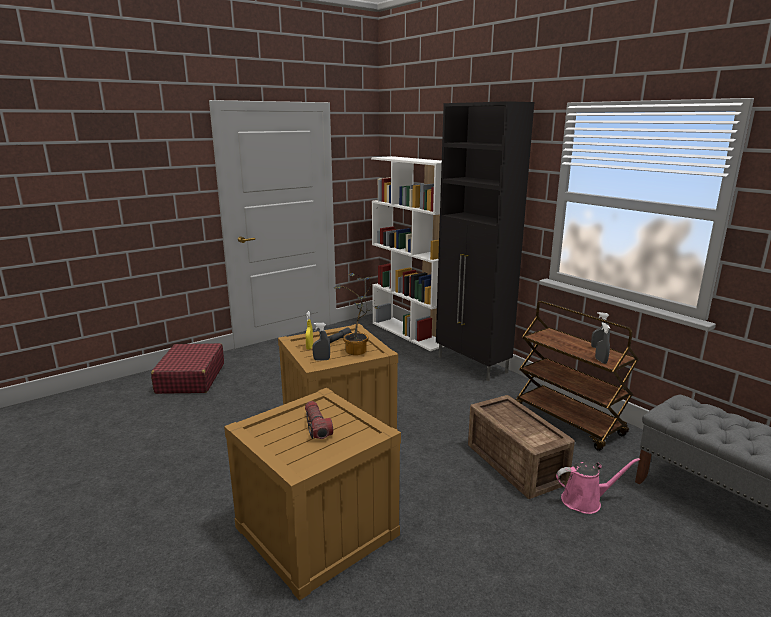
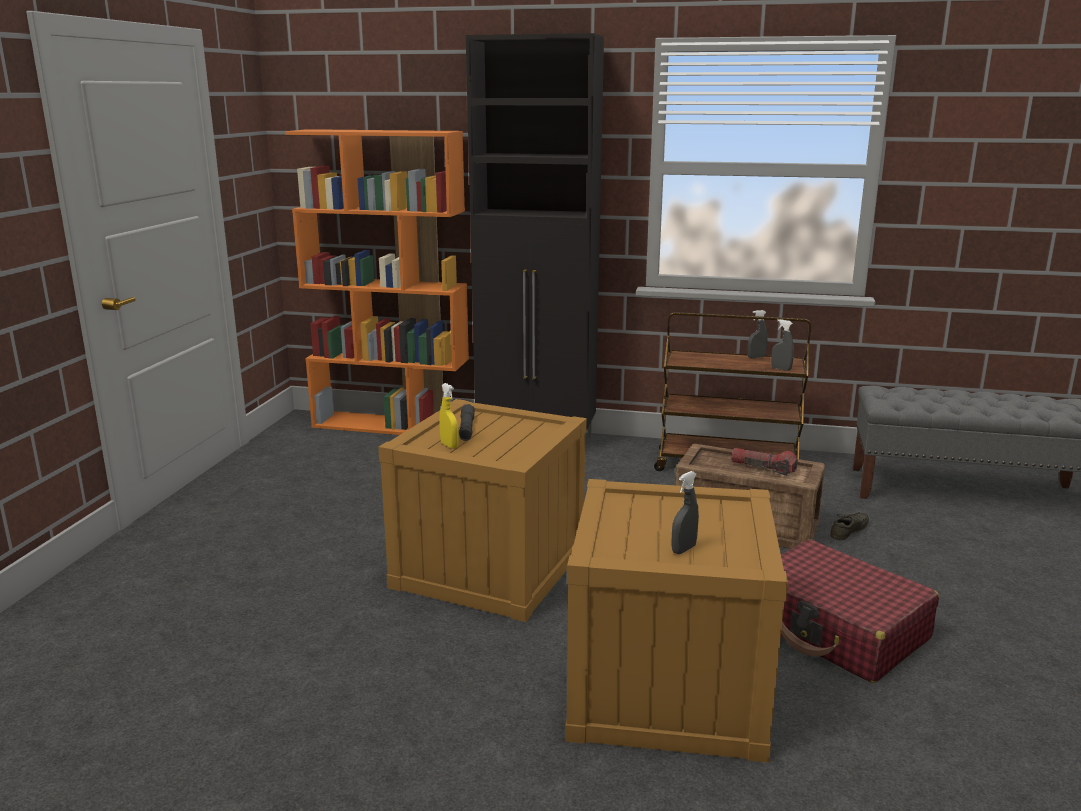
camera: 40 degrees left, 0 degrees up
(190, 378) = (114, 601): red suitcase -> red suitcase (836, 629)
(317, 426) = (669, 521): flashlight -> flashlight (763, 468)
(321, 359) = (501, 454): grey spray bottle -> grey spray bottle (683, 549)
(358, 352) = (528, 431): potted plant -> none
(410, 333) = (392, 425): white bookcase -> orange bookcase
(585, 501) = (850, 531): pink watering can -> grey shoe

